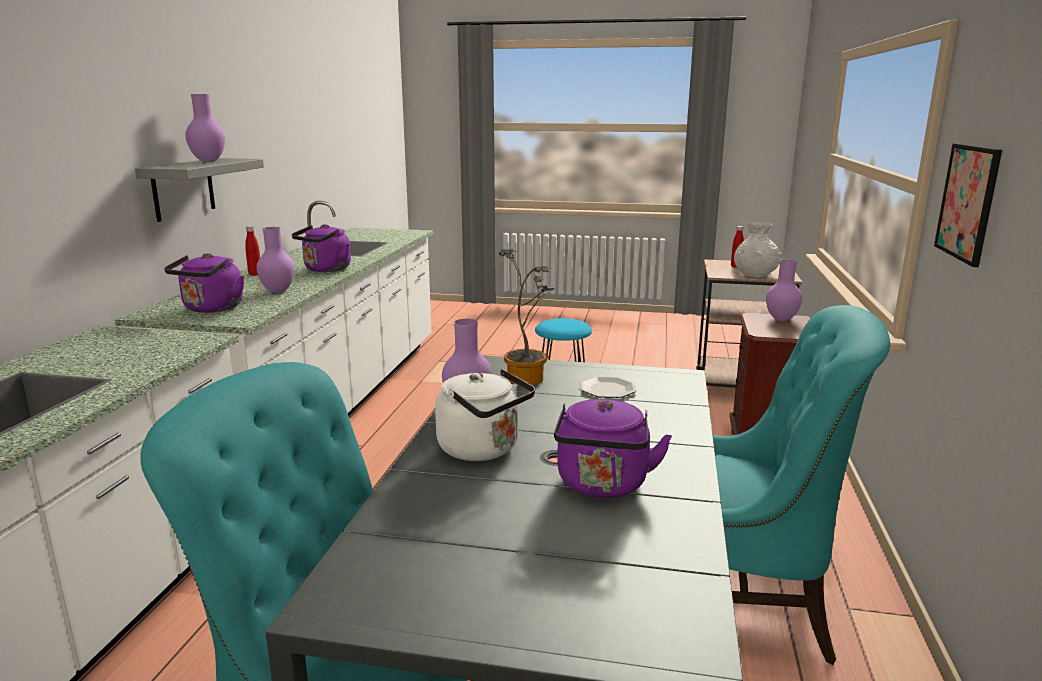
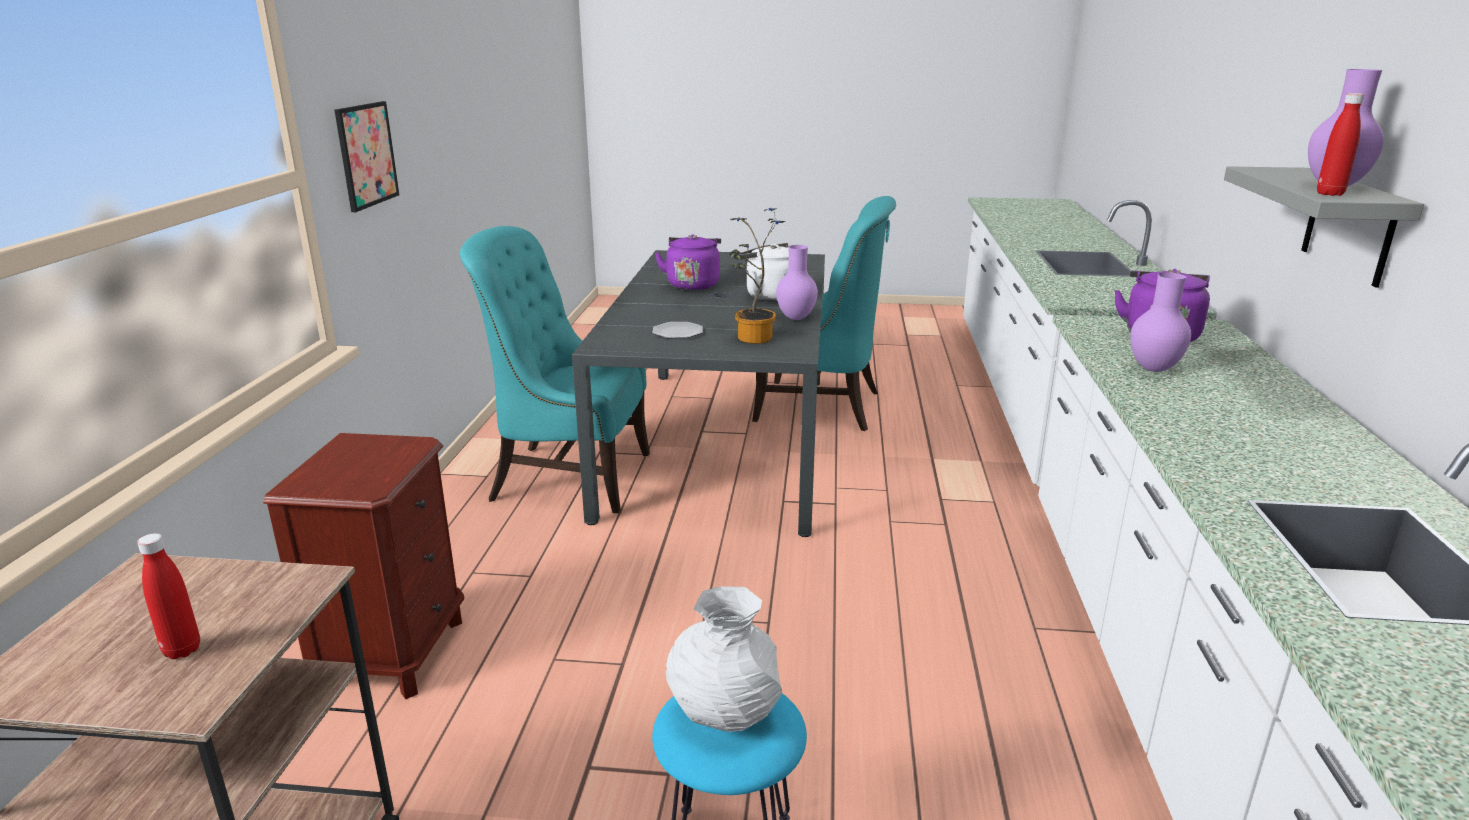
camera: 175 degrees right, 5 degrees up
(255, 274) = (1297, 410): red bottle -> red bottle (1330, 194)
(325, 270) = (1203, 431): purple kettle -> none
(756, 275) = (204, 585): white vase -> white vase (723, 711)
(781, 320) = (337, 478): purple vase -> none

